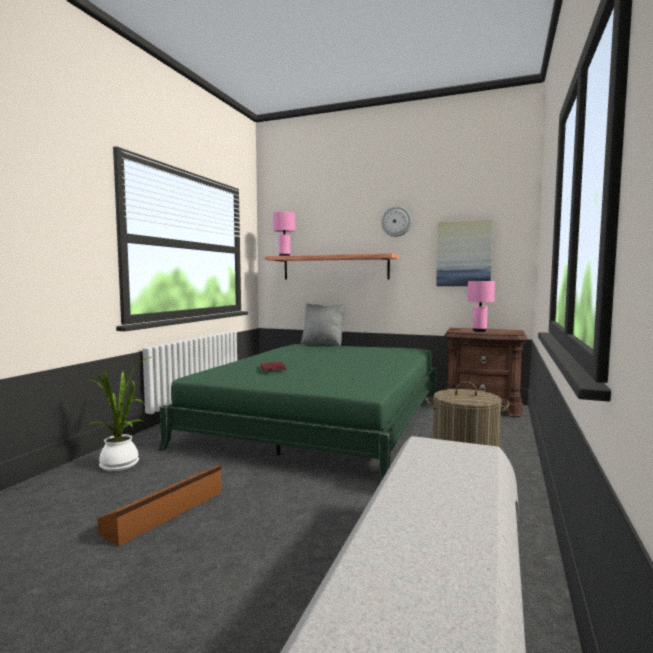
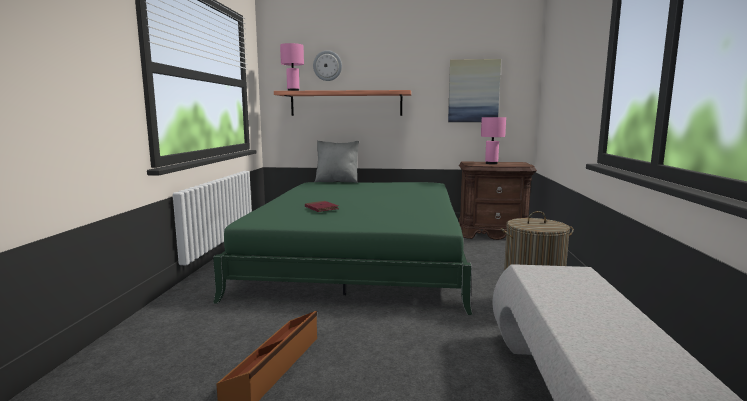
camera: 15 degrees left, 5 degrees up
(122, 465) = (184, 323): potted plant -> none
(396, 221) = (409, 57): wall clock -> wall clock (327, 65)

